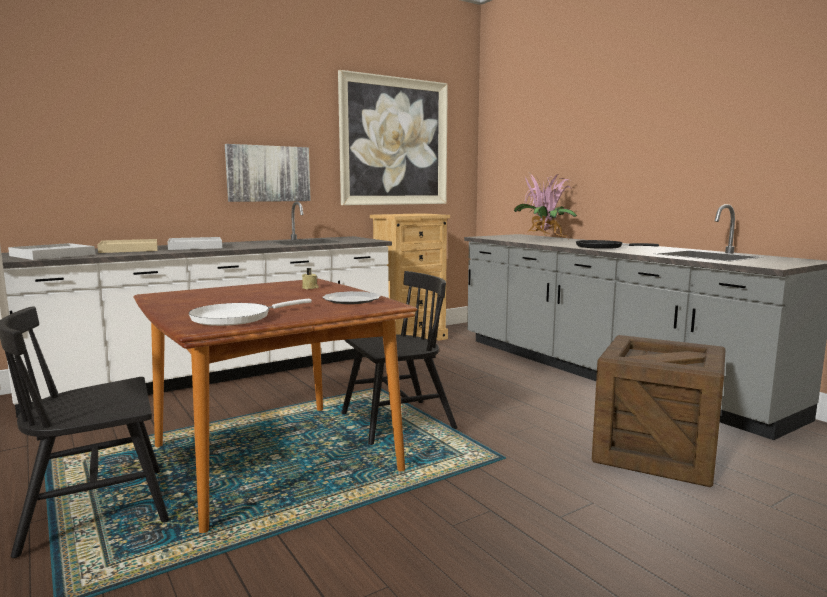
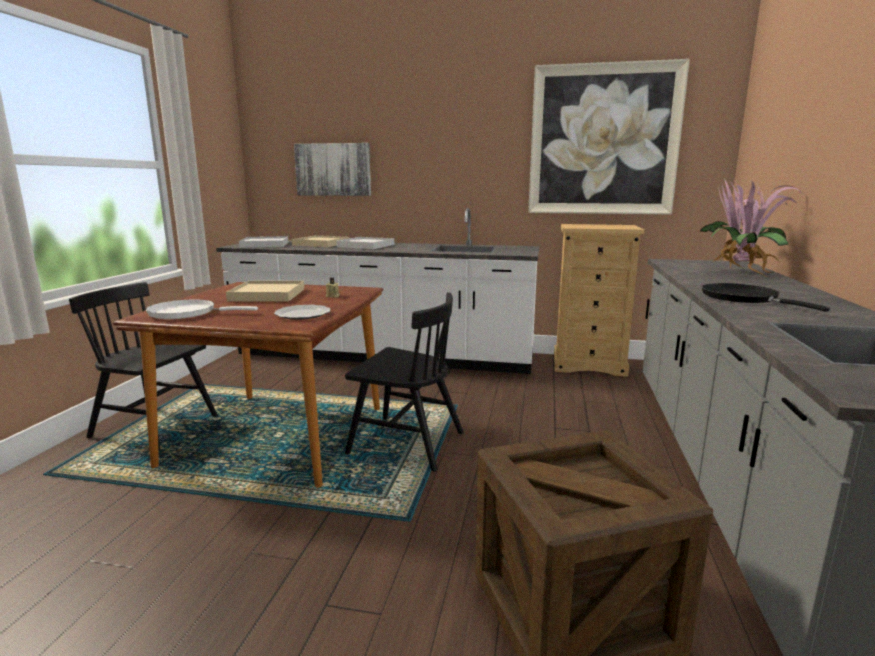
camera: 45 degrees right, 5 degrees up
(240, 296) = (267, 295): none -> beige tray
(268, 173) = (453, 180): picture -> picture (333, 169)

